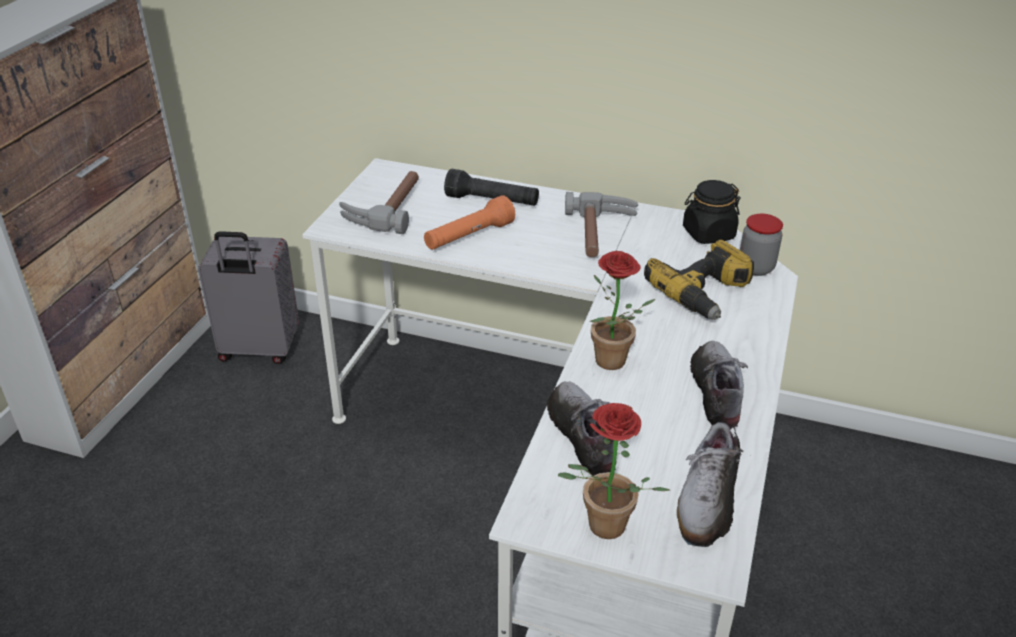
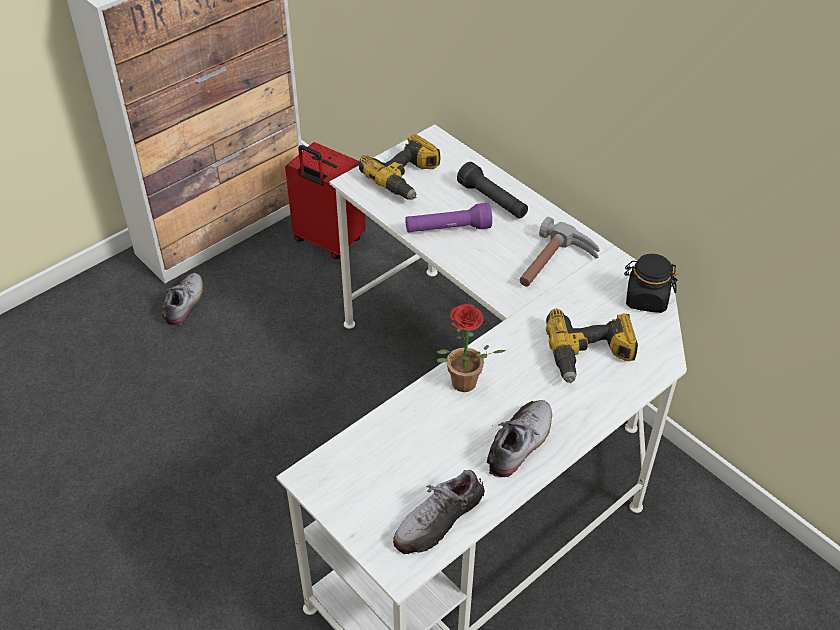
camera: 30 degrees right, 10 degrees up
(259, 350) = (327, 241): grey suitcase -> red suitcase
(386, 208) = (406, 178): hammer -> power drill
(469, 237) = (448, 229): orange flashlight -> purple flashlight
(582, 435) = (393, 433): shoe -> shoe (184, 302)
(602, 530) = (348, 508): potted plant -> none
(755, 268) = (656, 348): jar -> none

